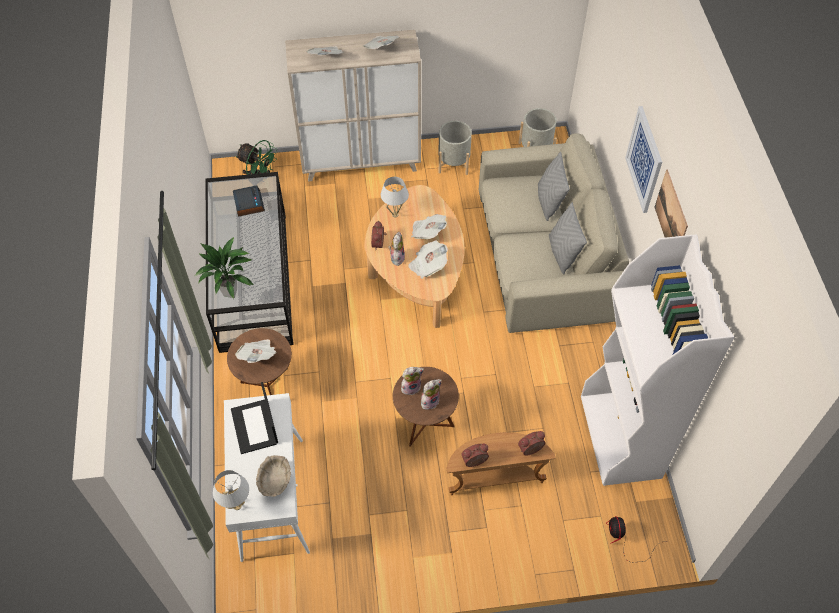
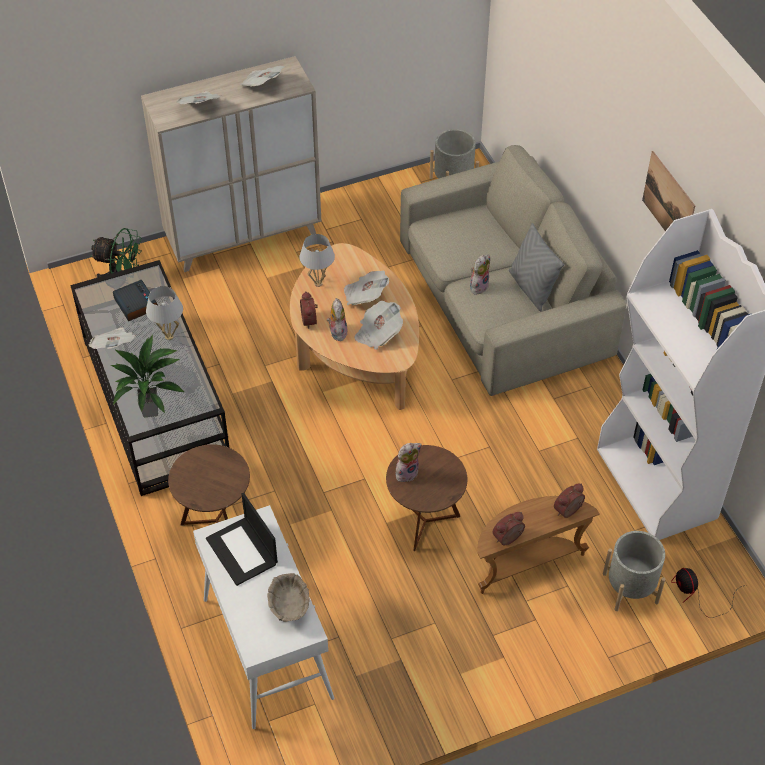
camera: 15 degrees left, 5 degrees down
(237, 506) = (253, 644): white table lamp -> white table lamp (169, 337)
(258, 356) = (208, 478): newspaper -> newspaper (114, 346)
(430, 401) = (434, 483): plush toy -> plush toy (478, 286)
(453, 163) = (359, 216): grey planter -> grey planter (630, 588)
(549, 202) = (496, 233): grey pillow -> none
(644, 159) = (616, 150): picture -> none

